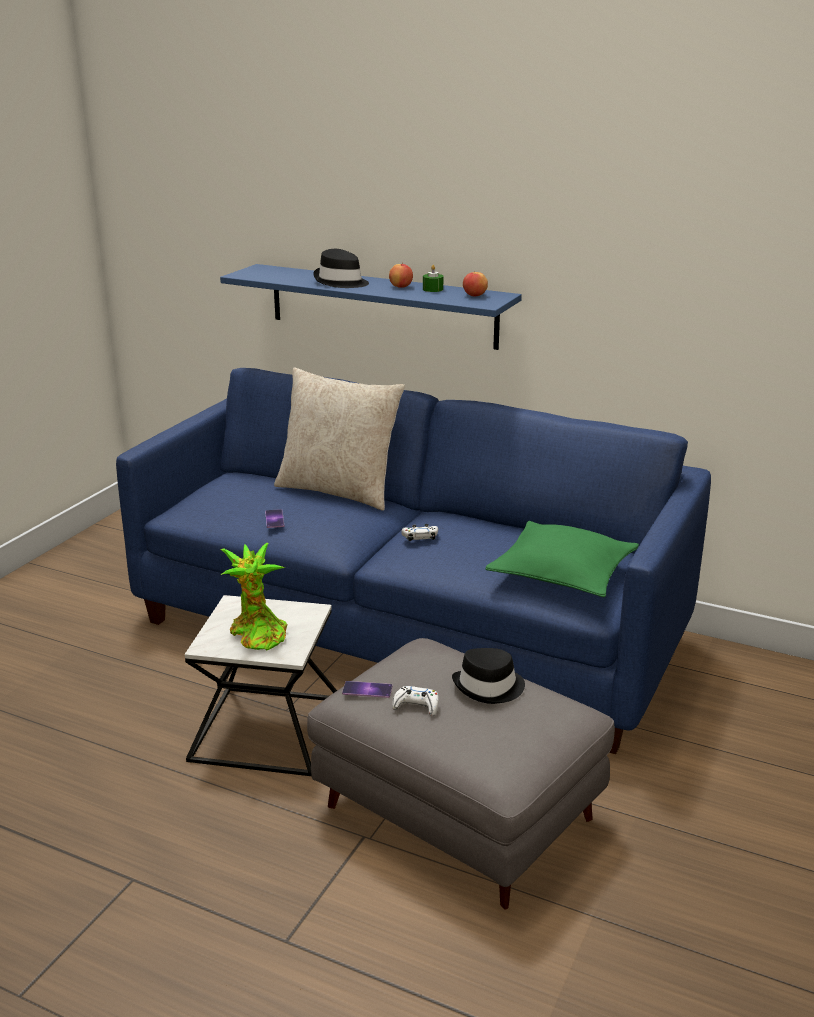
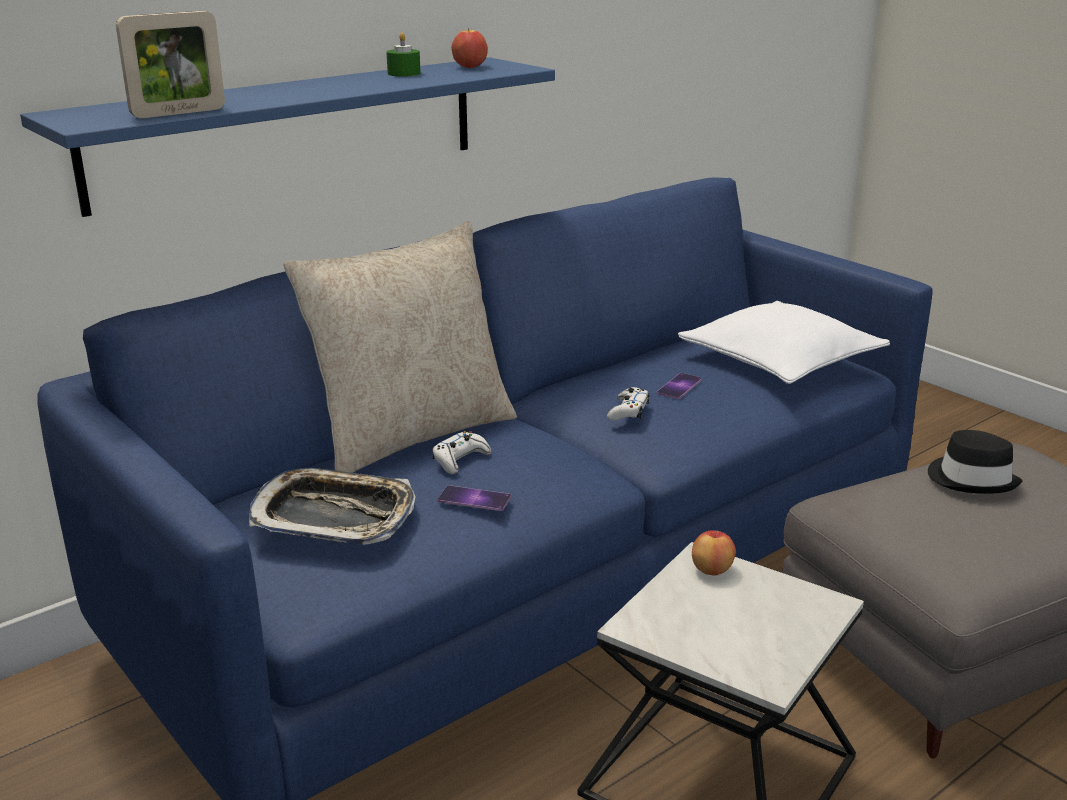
camera: 65 degrees left, 0 degrees up
(238, 495) = (334, 516): none -> tray
(256, 634) = (753, 622): potted plant -> none
(279, 279) = (178, 113): none -> picture frame
(341, 282) = (272, 94): black hat -> none
(367, 690) = (958, 558): phone -> phone (679, 386)
(401, 287) = (362, 80): apple -> apple (711, 570)
(416, 706) = (1008, 533): white game controller -> white game controller (460, 459)
(562, 573) = (780, 361): green pillow -> white pillow

